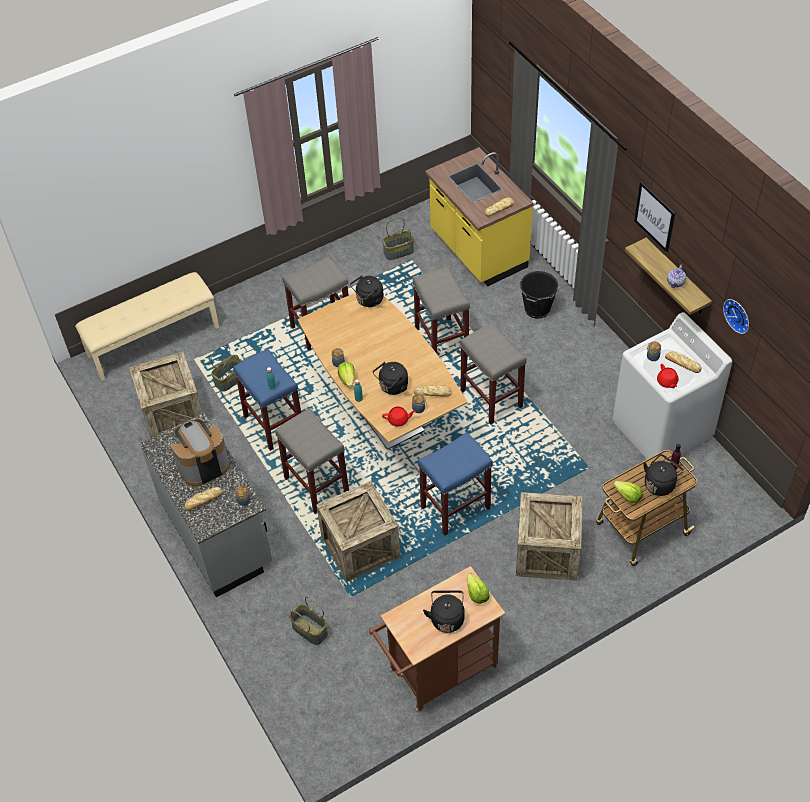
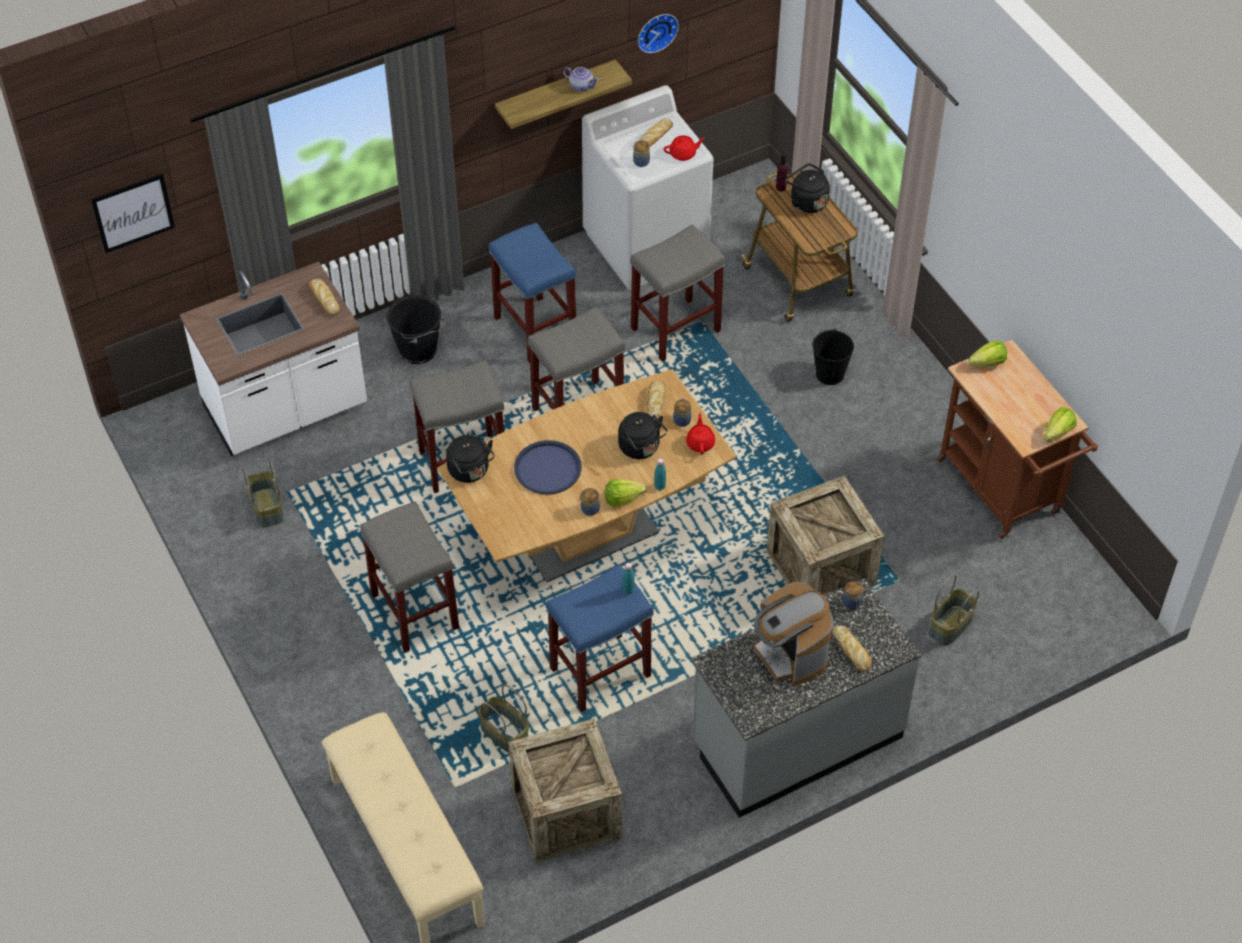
camera: 90 degrees left, 0 degrees up
(315, 484) = (714, 619): grey stool -> grey stool (675, 330)
(372, 339) = (548, 468): none -> blue tray
(447, 618) = (1022, 392): black kettle -> none
(455, 508) = (761, 462): blue stool -> blue stool (536, 330)
(477, 251) = (286, 410): yellow counter -> white counter
(547, 552) = (830, 374): crate -> black bucket
(627, 496) = (824, 232): lettuce -> lettuce (1058, 432)
(654, 216) = (501, 65): picture -> picture (133, 212)

